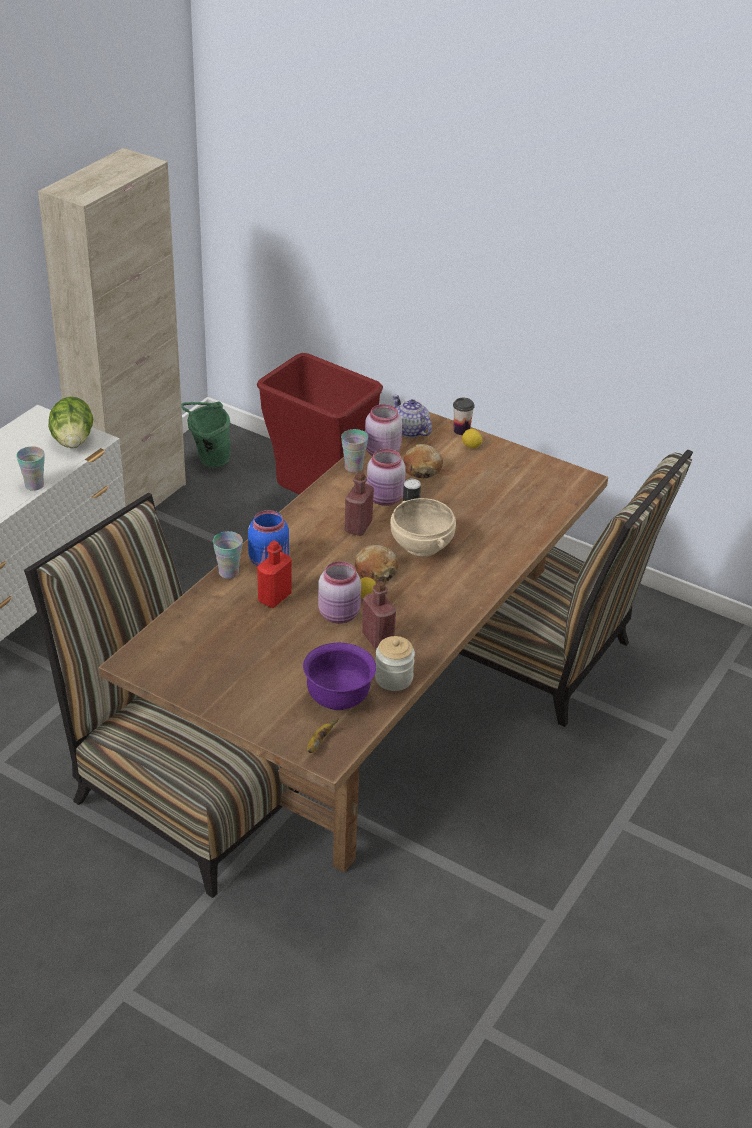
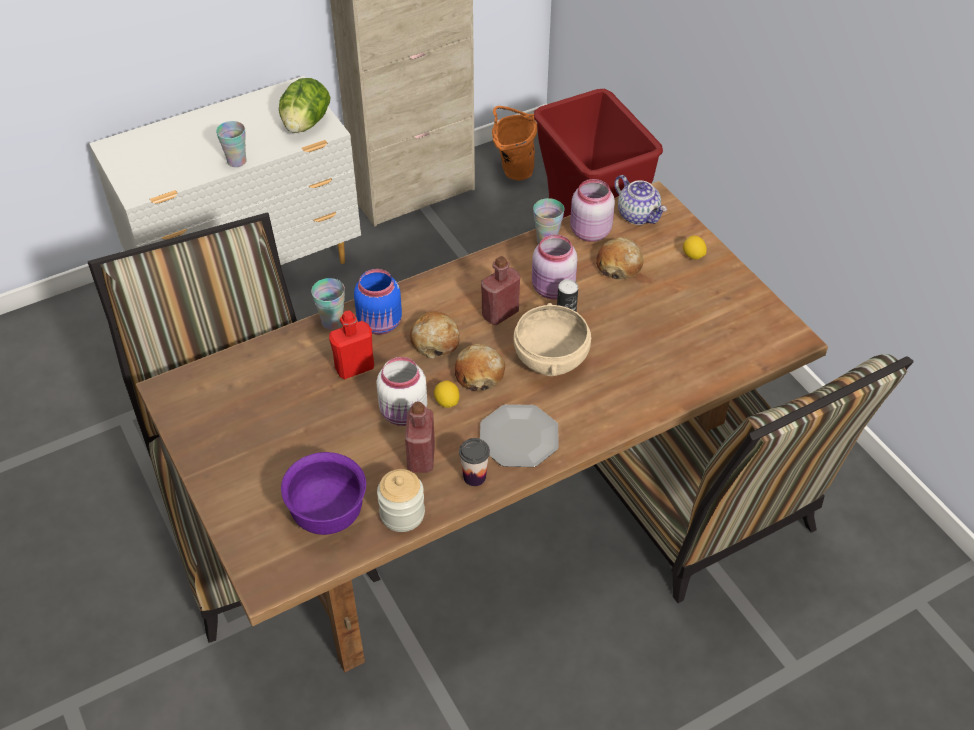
camera: 30 degrees right, 10 degrees up
(208, 460) = (513, 170): green bucket -> orange bucket
(318, 743) = (269, 561): banana -> none
(322, 560) = (435, 340): none -> bread
(340, 615) = (404, 413): pink jar -> white jar
(409, 431) = (638, 215): teapot -> teapot turned 150 degrees clockwise
(439, 602) = (518, 437): none -> plate
(461, 430) = (696, 232): cup -> cup (474, 477)

